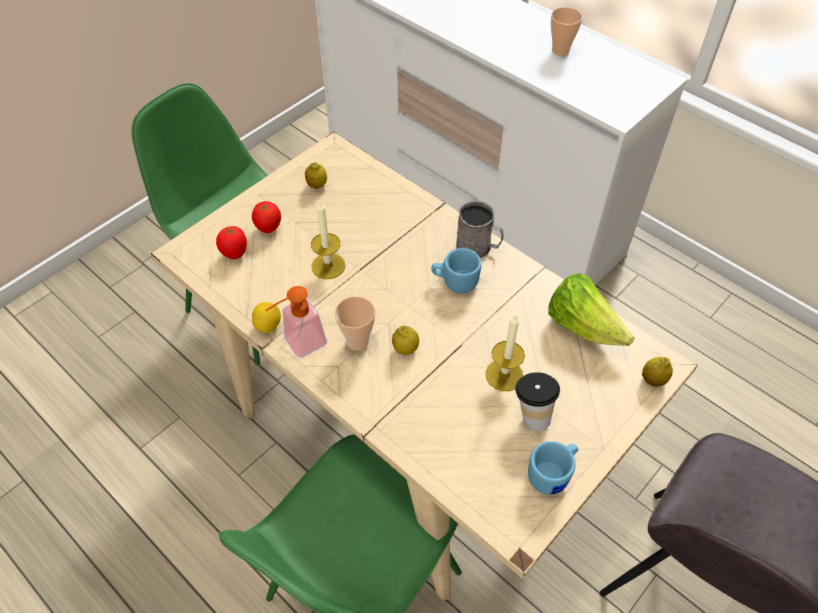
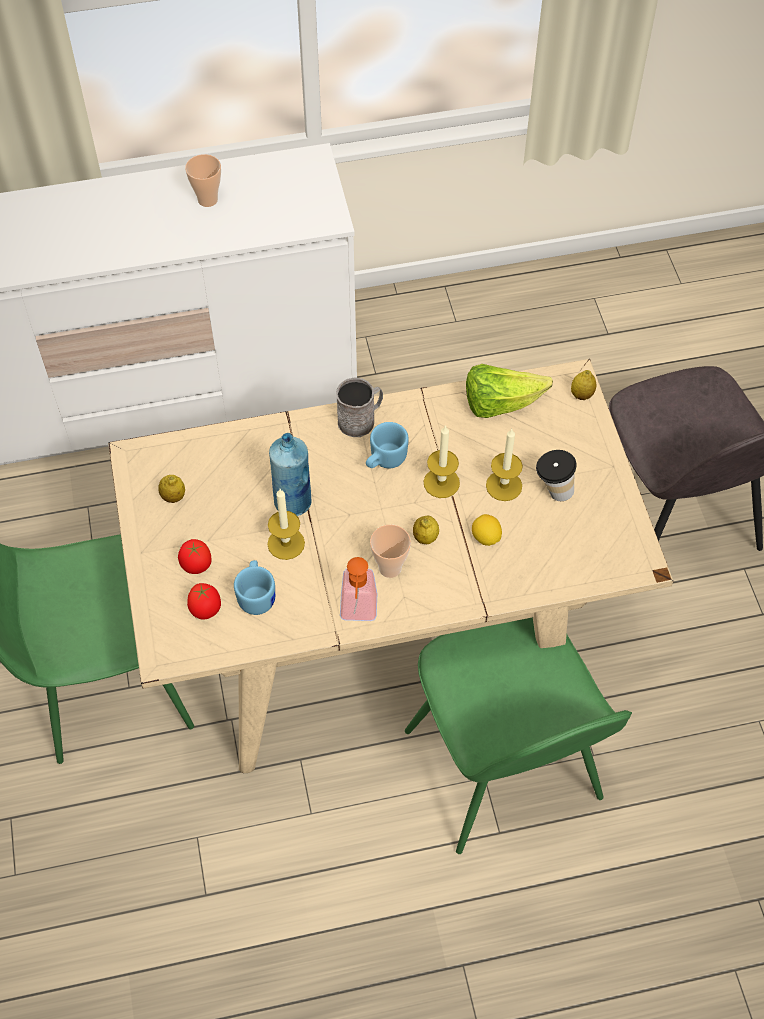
camera: 55 degrees left, 5 degrees up
(268, 325) = (317, 626): lemon -> lemon (485, 537)
(368, 250) = (293, 502): none -> blue bottle
(467, 330) = (441, 482): none -> candle
(552, 474) = (611, 511): blue mug -> blue mug (257, 595)

